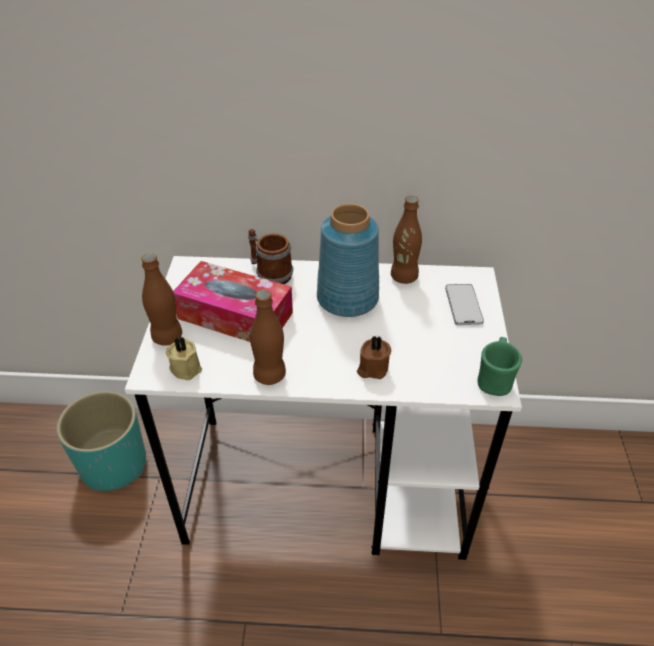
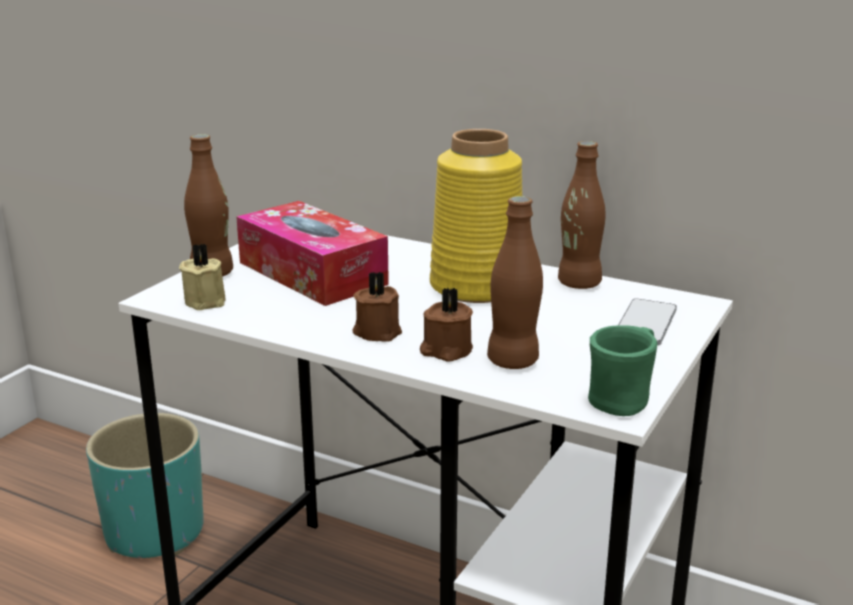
camera: 25 degrees right, 20 degrees down
(269, 273) = (393, 249): mug -> none
(270, 375) = (301, 327): brown bottle -> brown bottle (513, 361)
(319, 363) = (377, 331): none -> brown candle
(347, 299) = (475, 287): blue vase -> yellow vase

